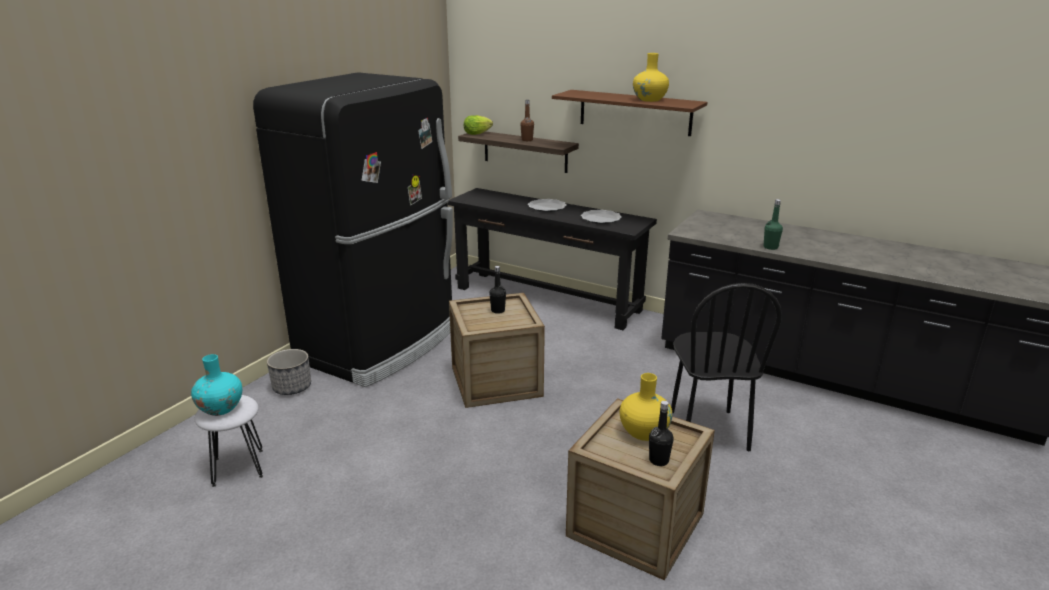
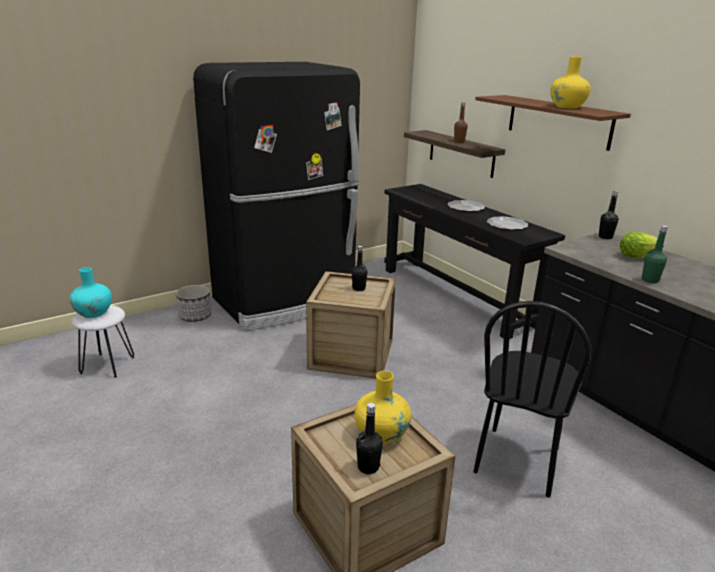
camera: 25 degrees right, 0 degrees up
(477, 134) = (422, 132): lettuce -> lettuce (636, 256)
(704, 215) = (605, 237): none -> black bottle

